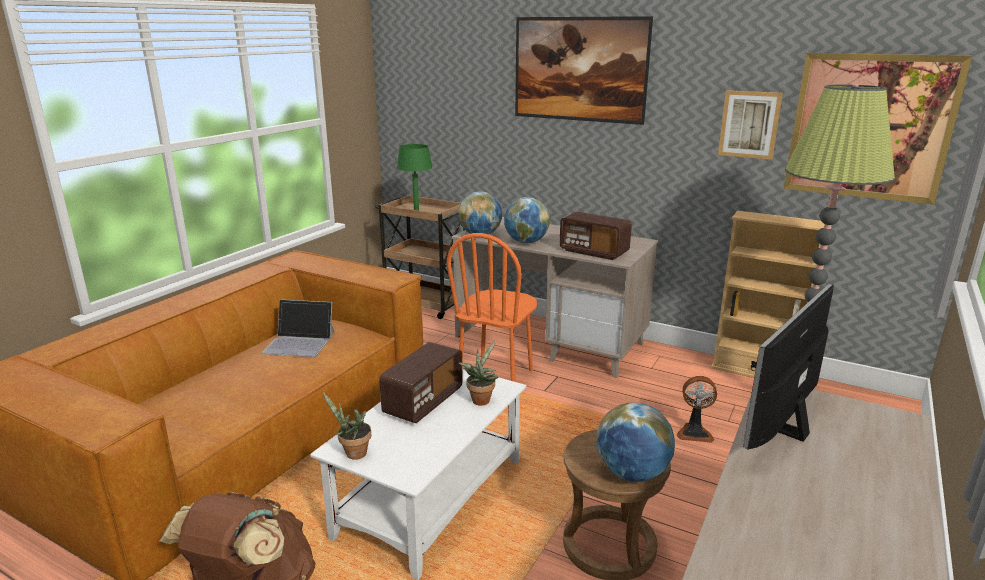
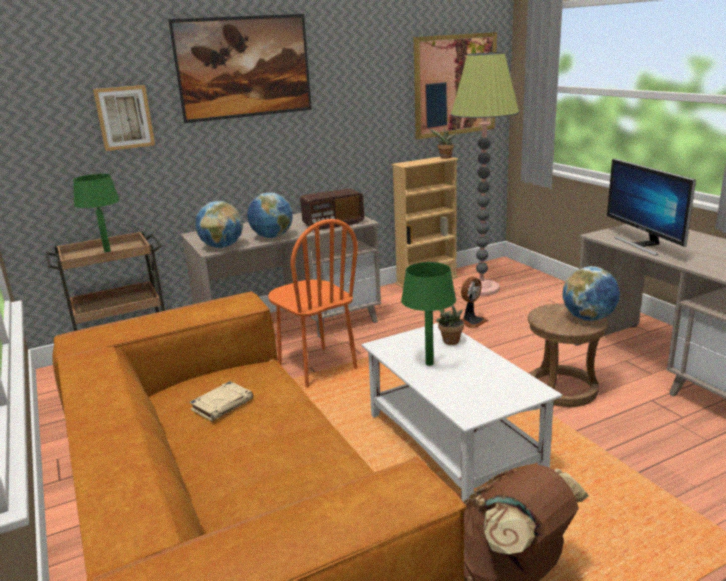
camera: 55 degrees left, 0 degrees up
(300, 342) = (222, 404): laptop -> beige book
(353, 453) = (482, 409): potted plant -> potted plant (445, 158)
(423, 402) = (429, 363): radio -> green table lamp
(749, 124) = (387, 95): picture -> picture (124, 117)

